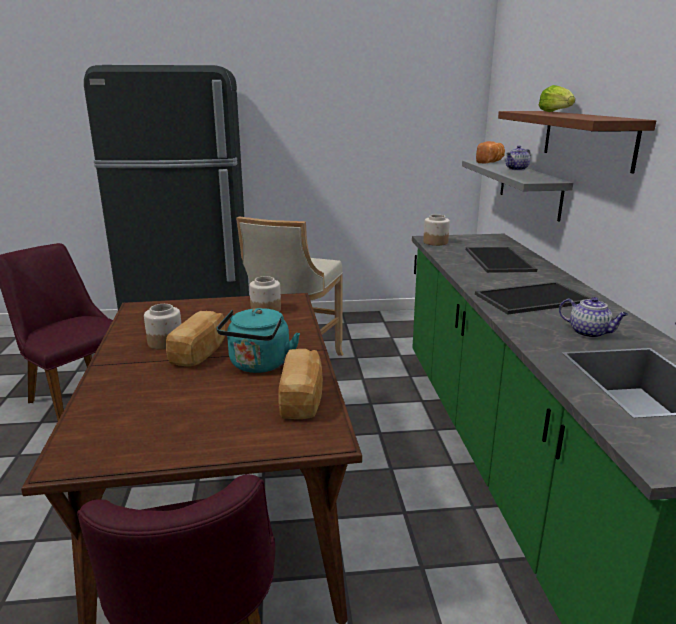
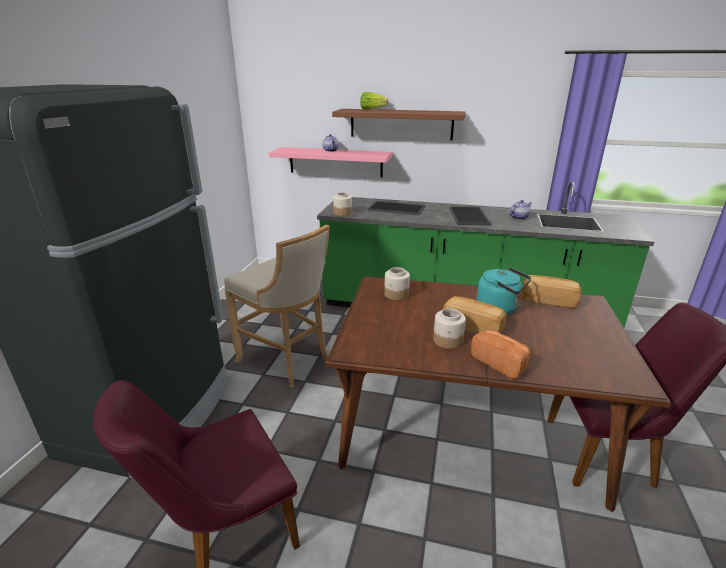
camera: 70 degrees left, 5 degrees up
(490, 162) = (292, 149): bread -> bread (501, 363)
(529, 188) = (335, 162): grey shelf -> pink shelf

